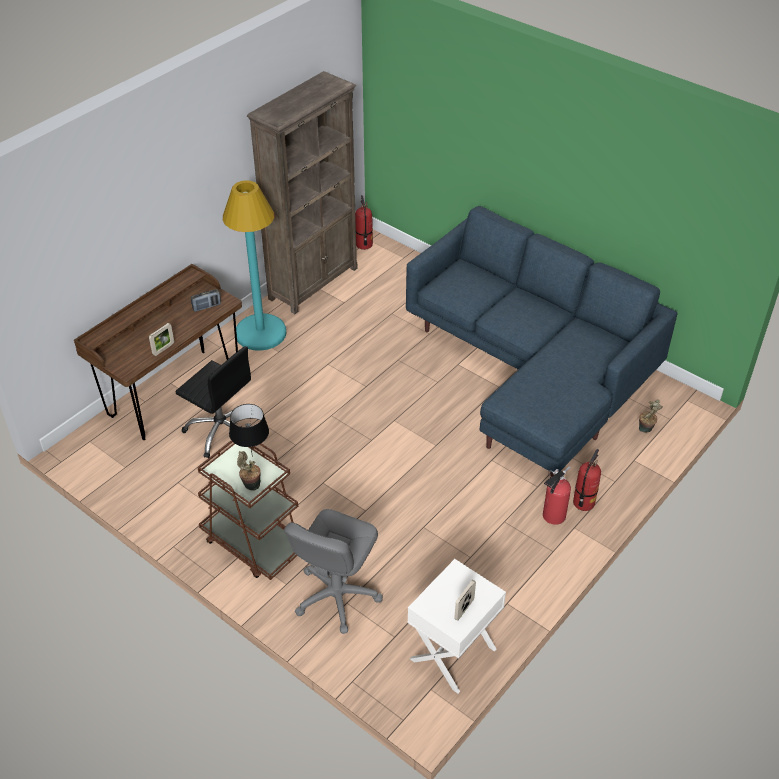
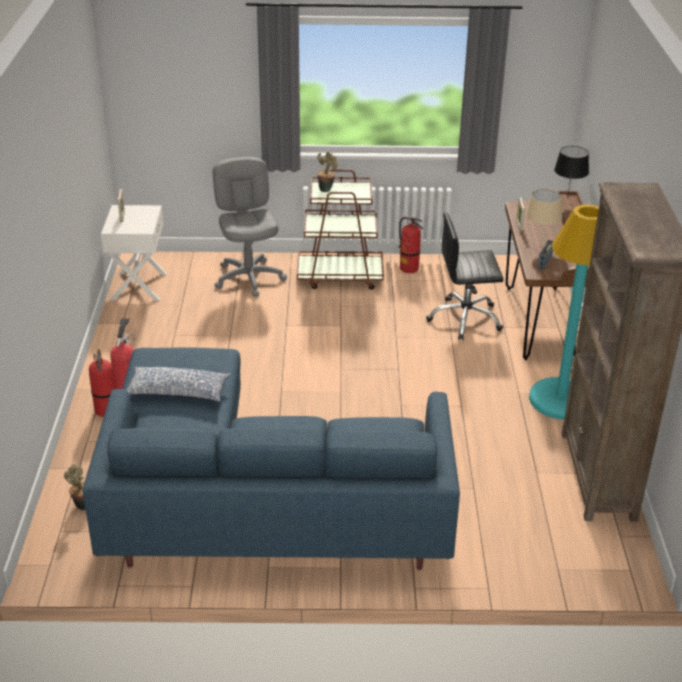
camera: 140 degrees right, 10 degrees down
(181, 323) = (540, 244): none -> beige table lamp
(252, 456) = (348, 200): black table lamp -> black table lamp (567, 199)
(364, 245) = (626, 558): fire extinguisher -> fire extinguisher (409, 268)
(560, 380) = (178, 393): none -> pillow

